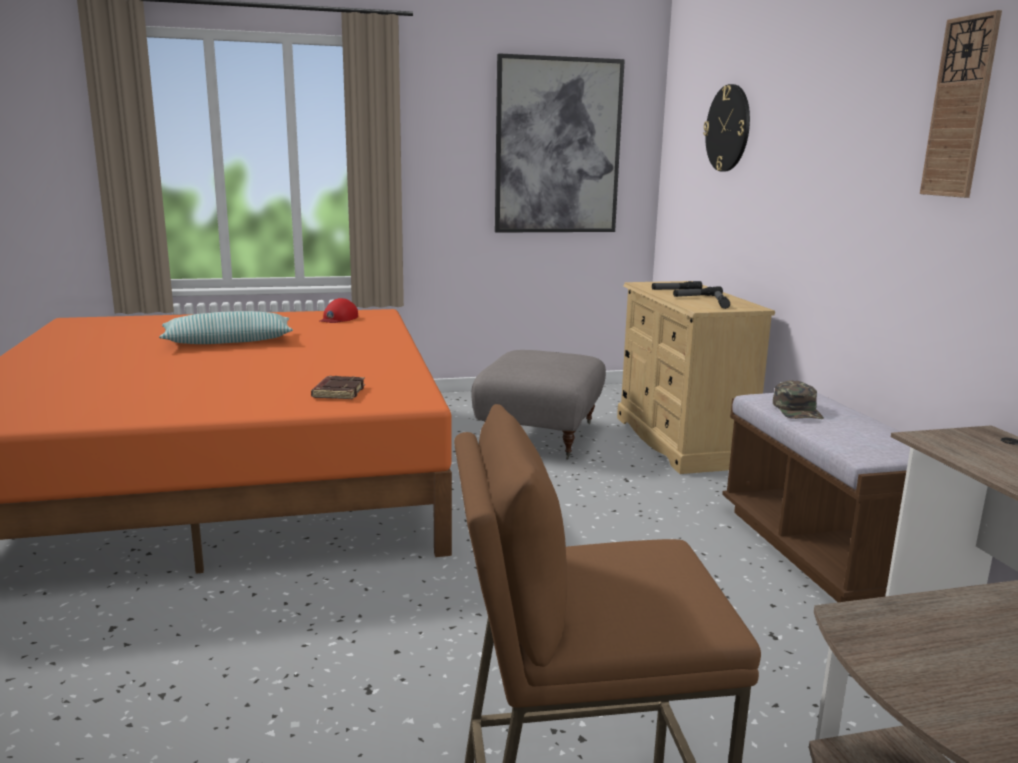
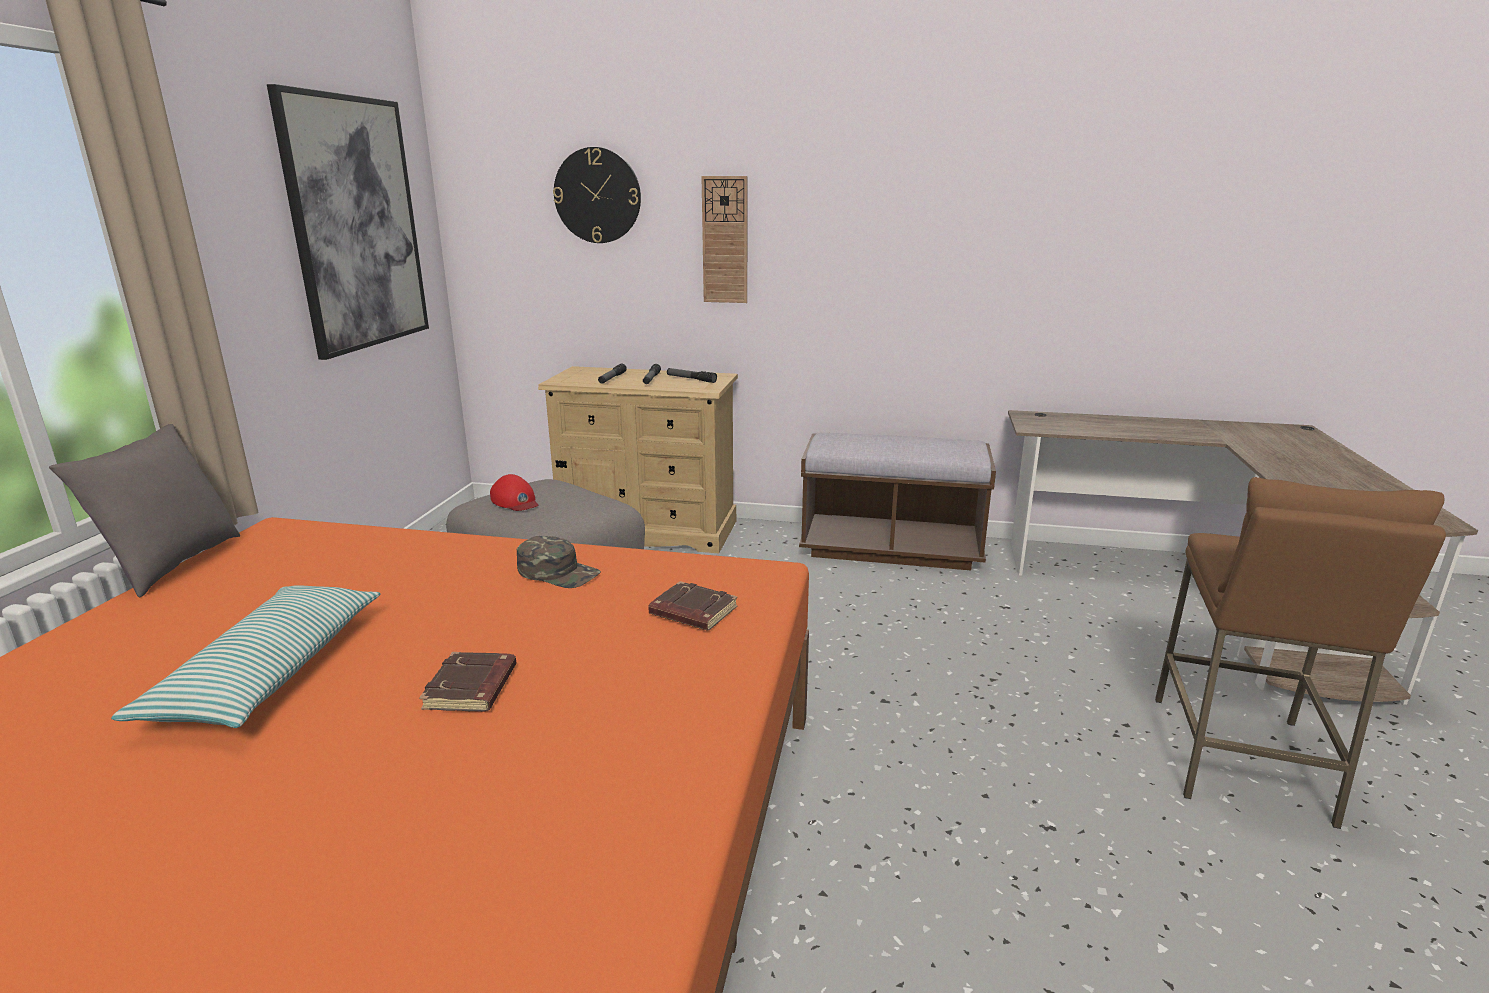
camera: 65 degrees left, 5 degrees up
(225, 369) = (472, 689): none -> brown book
(323, 310) = (172, 565): none -> grey pillow
(338, 318) = (264, 562): red cap -> red cap (515, 501)
(798, 410) = (869, 447): green cap -> green cap (558, 572)
(960, 108) = (937, 188): wall clock -> wall clock (725, 240)

